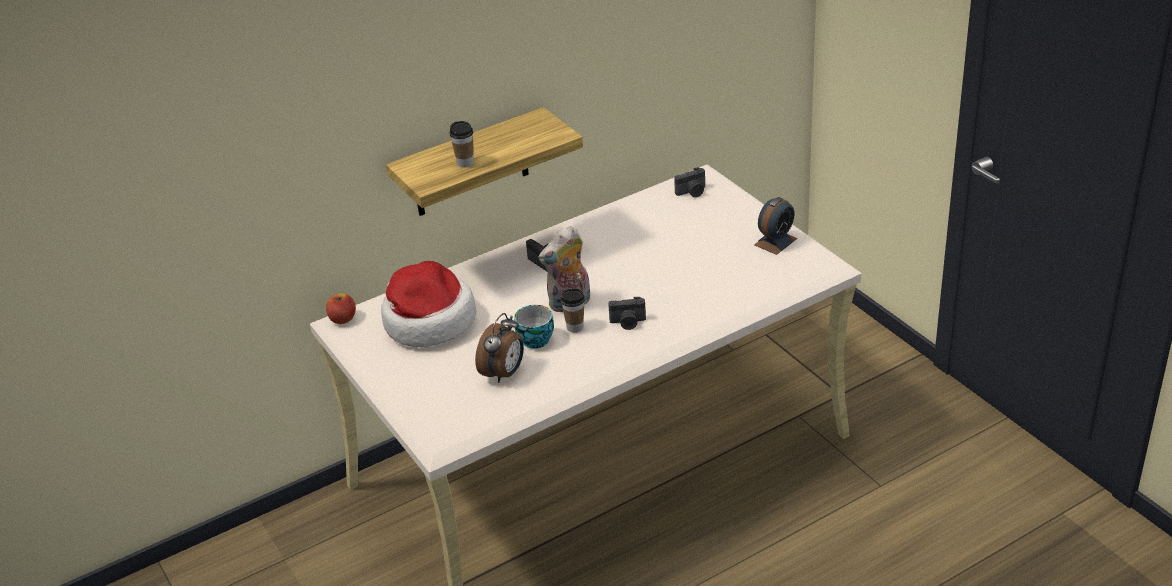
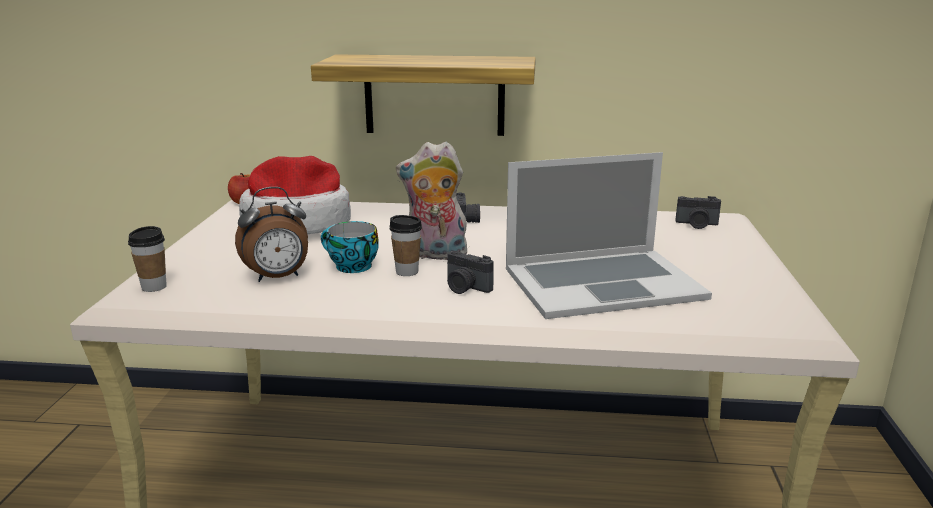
camera: 35 degrees right, 15 degrees down
(465, 163) = (393, 61): cup -> cup (154, 287)
(696, 279) = (602, 283): none -> laptop
(775, 242) = (751, 286): alarm clock -> none

